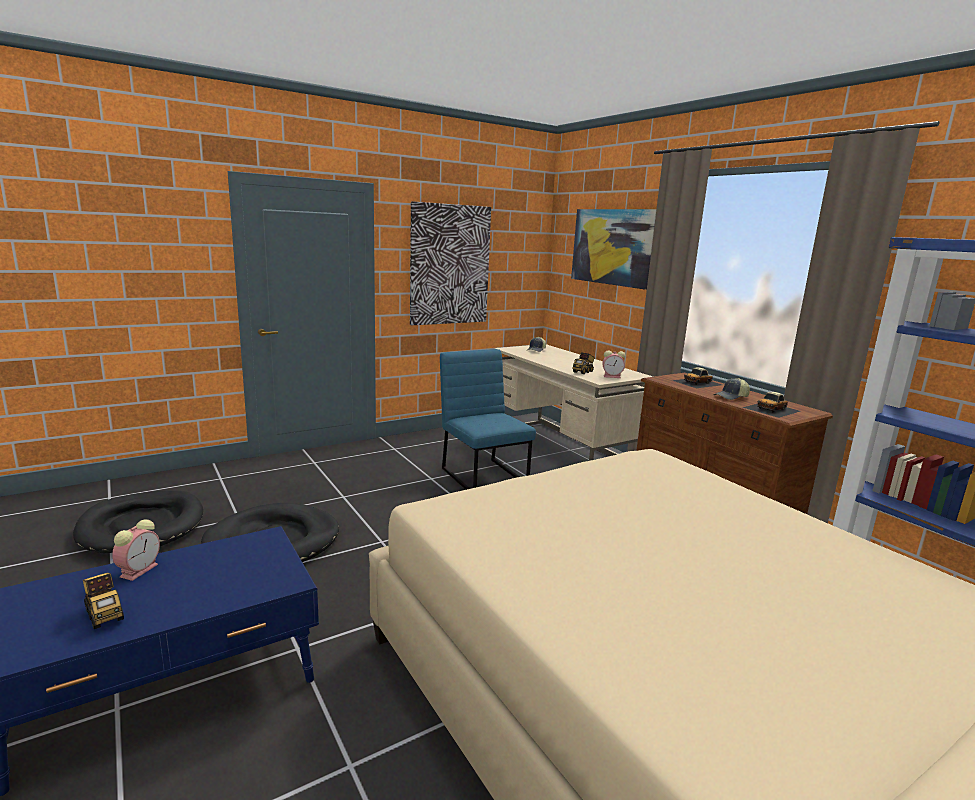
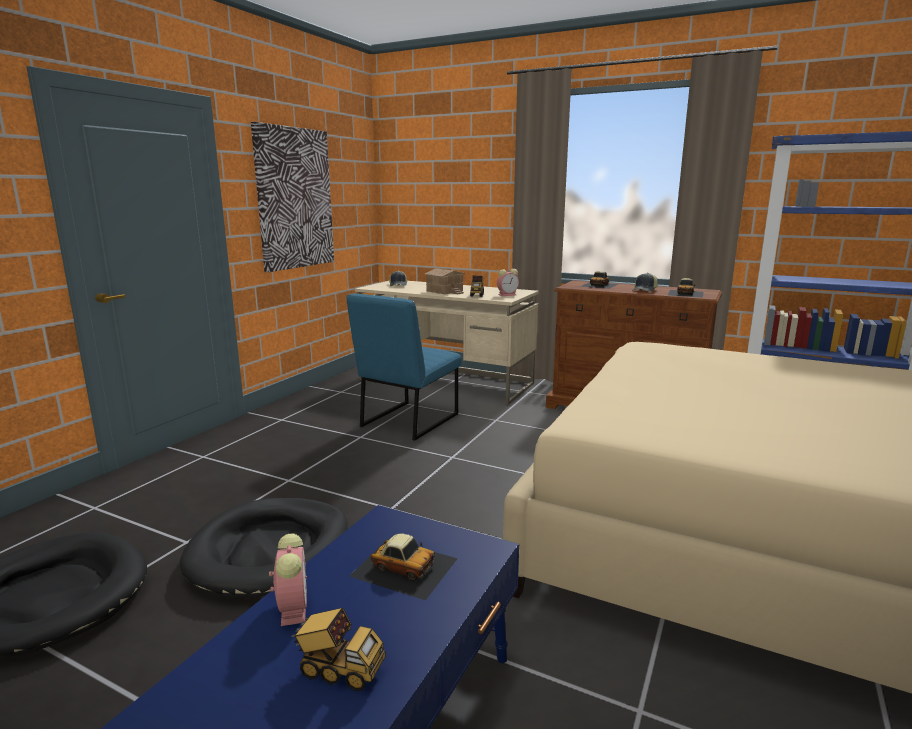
camera: 30 degrees left, 0 degrees up
(227, 572) = (404, 566): none -> toy car
(483, 475) = (407, 421): blue chair -> blue chair turned 90 degrees counterclockwise
(562, 363) = (444, 291): none -> toy house
(612, 247) = (460, 170): picture -> none

